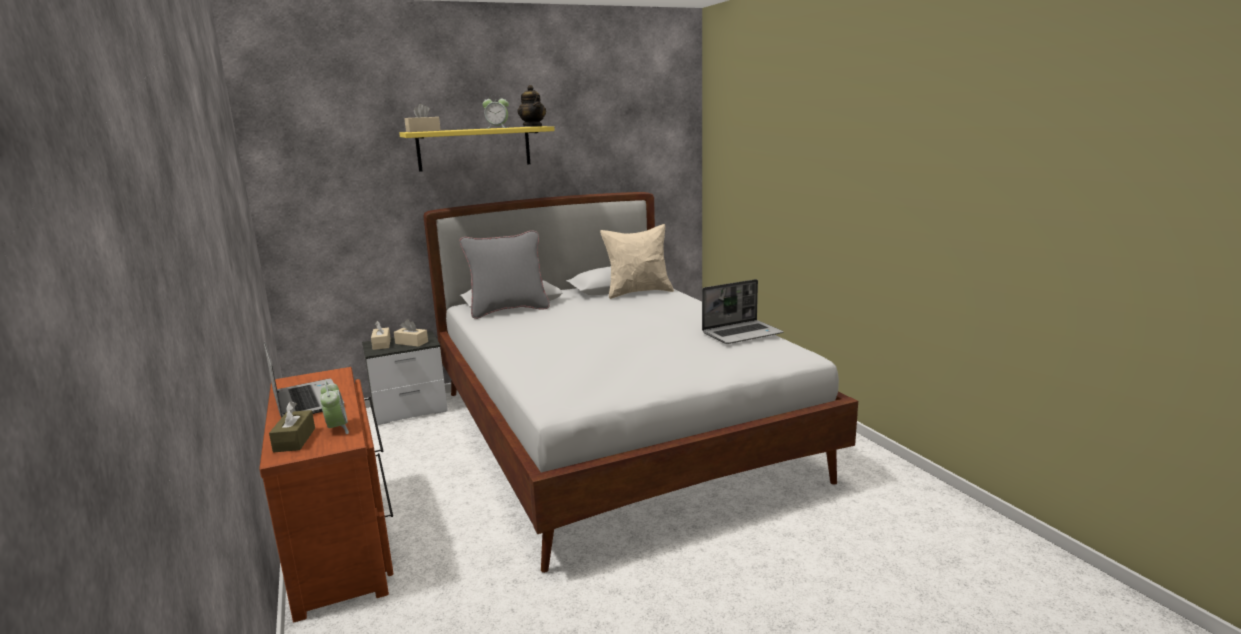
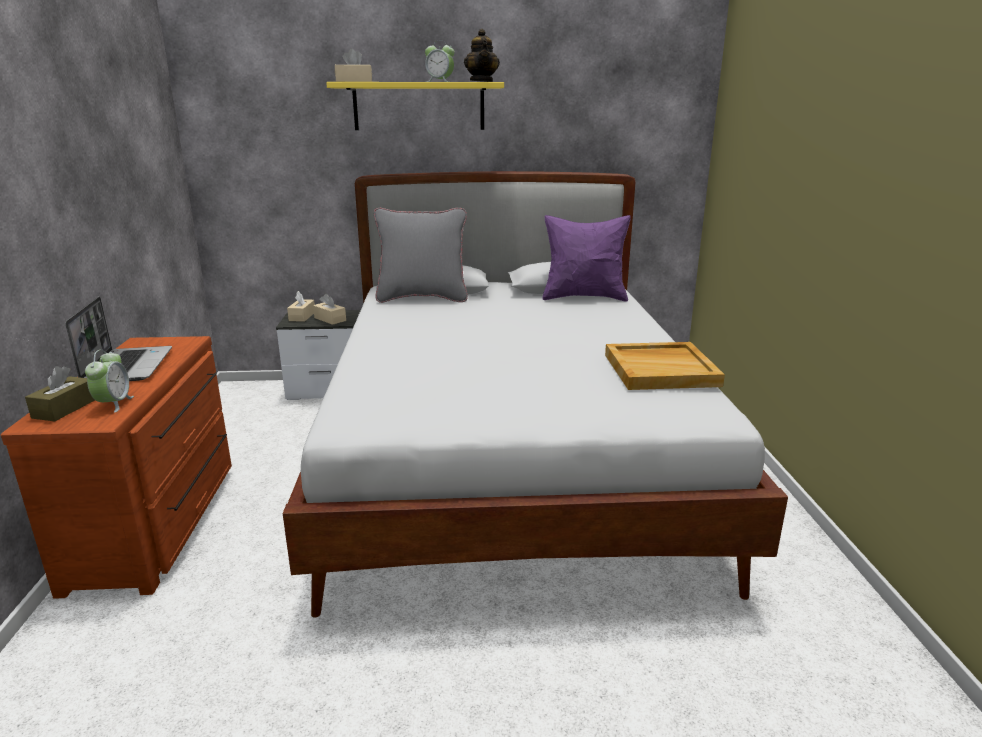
camera: 20 degrees right, 5 degrees up
(638, 292) = (584, 297): beige pillow -> purple pillow
(742, 333) = (661, 369): laptop -> beige tray

